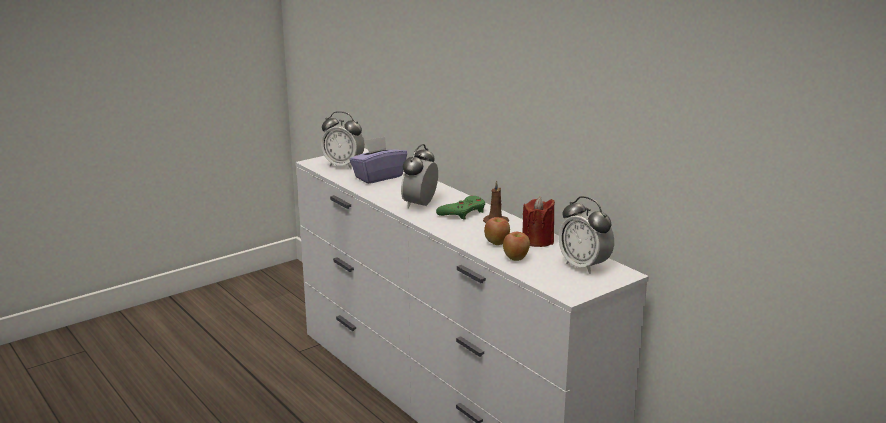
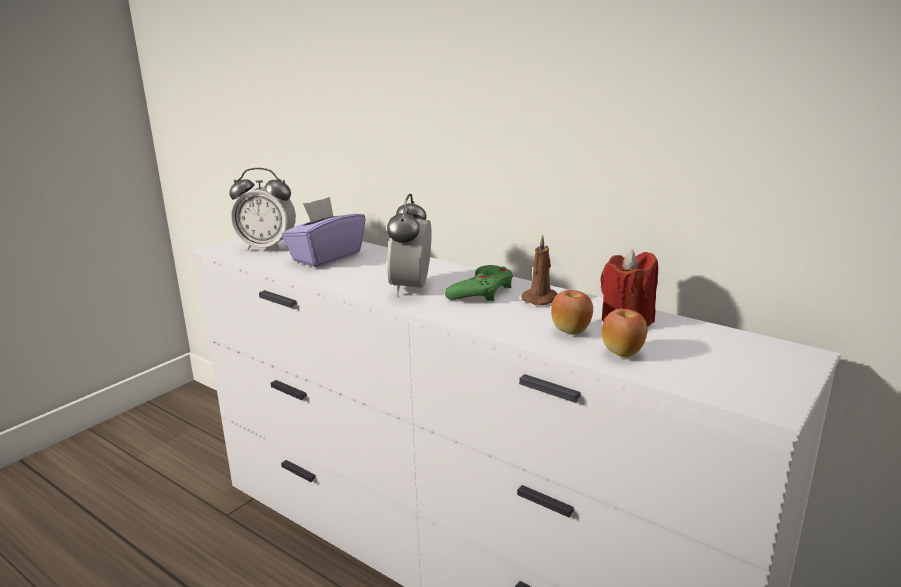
camera: 15 degrees left, 0 degrees up
(584, 266) = (735, 351): alarm clock -> none

